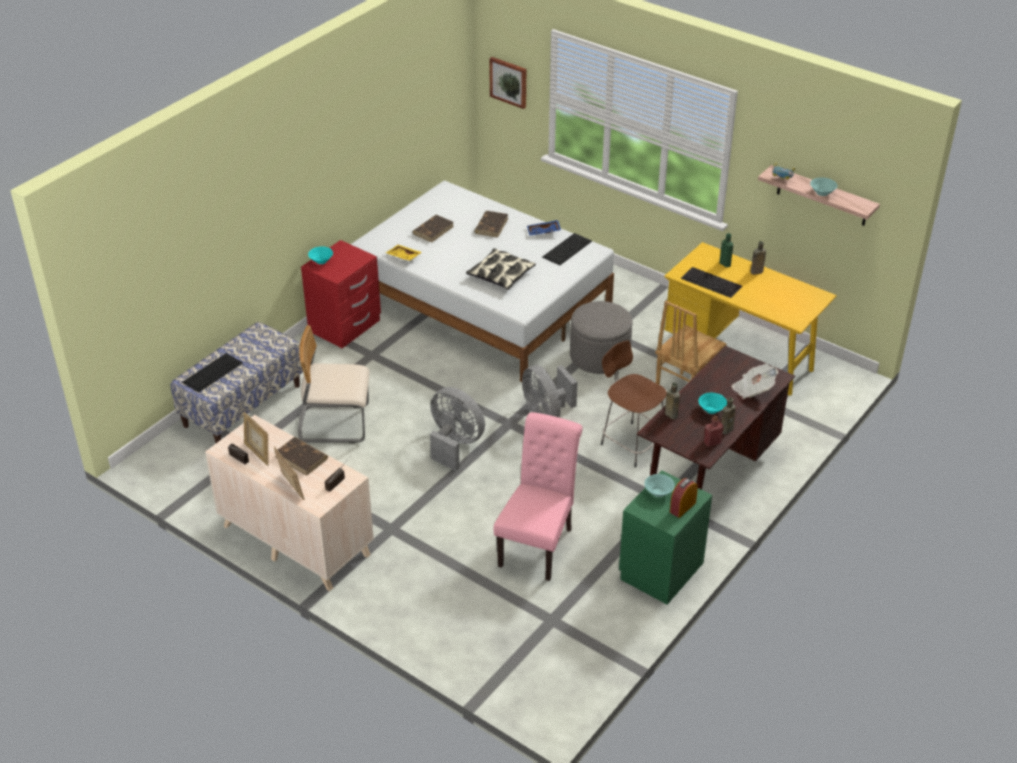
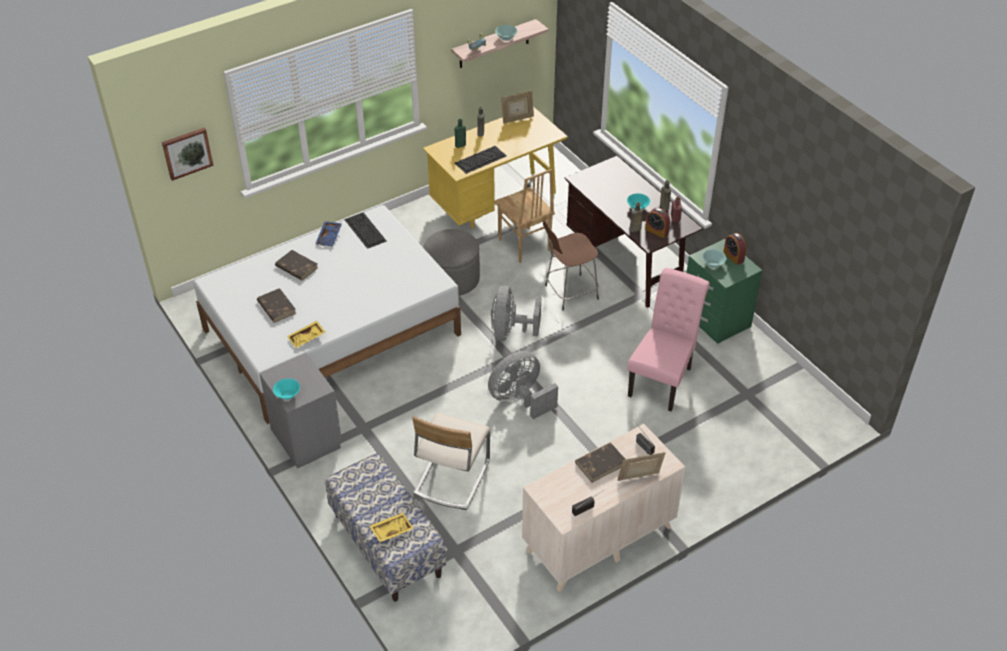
camera: 70 degrees left, 5 degrees up
(212, 372) = (391, 530): keyboard -> yellow tray
(258, 453) = (582, 494): picture frame -> picture frame (517, 119)
(345, 326) = (307, 438): red nightstand -> grey nightstand
(500, 275) = (378, 280): pillow -> none
(538, 544) = (662, 379): pink chair -> pink chair turned 75 degrees clockwise
(546, 414) = (510, 332): grey fan -> grey fan turned 105 degrees clockwise
(679, 432) = (656, 231): none -> alarm clock
(753, 389) = (624, 180): newspaper -> none

